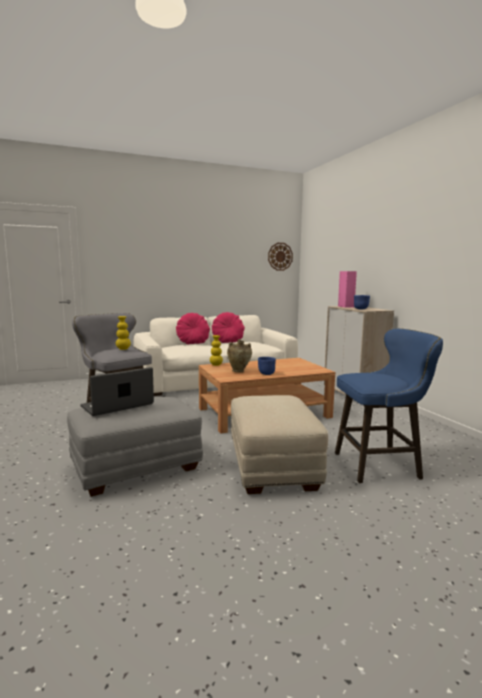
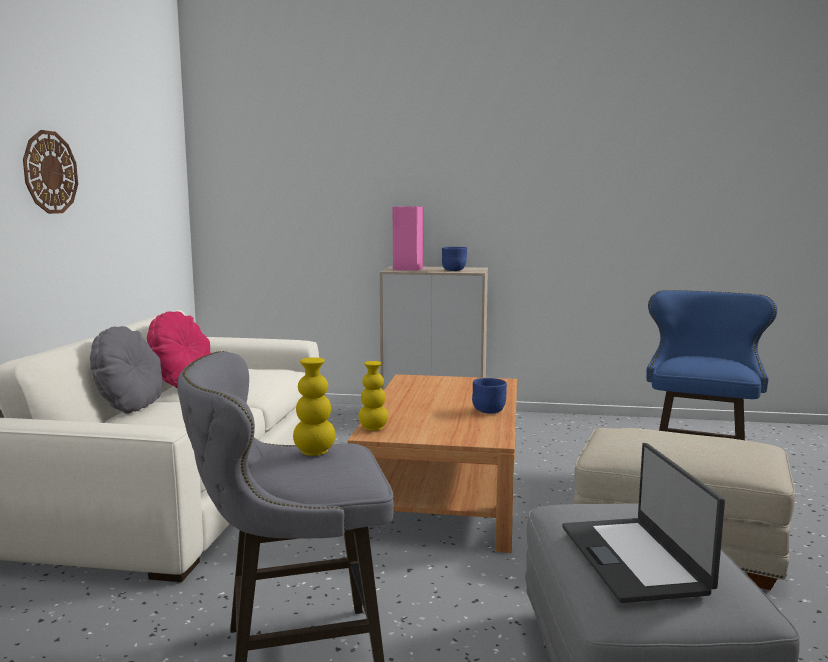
camera: 60 degrees left, 0 degrees up
(193, 343) = (130, 408): pink pillow -> grey pillow
(239, 371) = (448, 423): beige vase -> none
(280, 256) = (165, 173): wall clock -> wall clock (50, 172)

